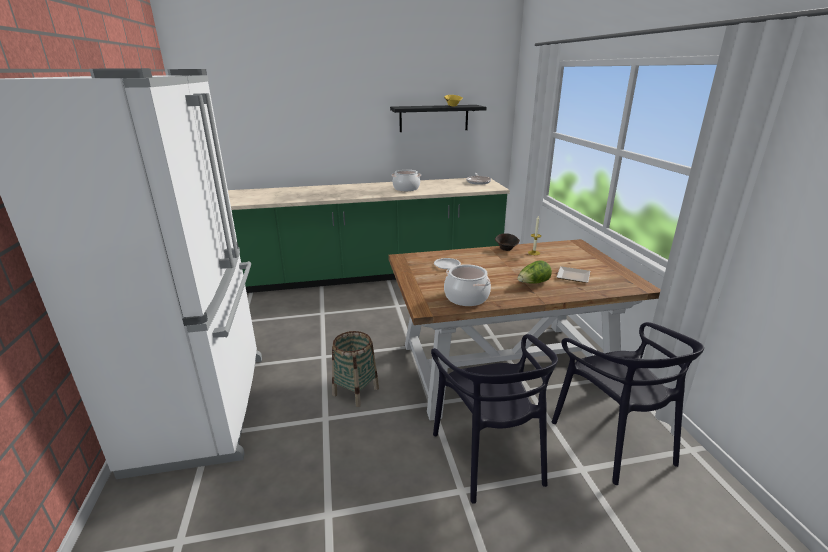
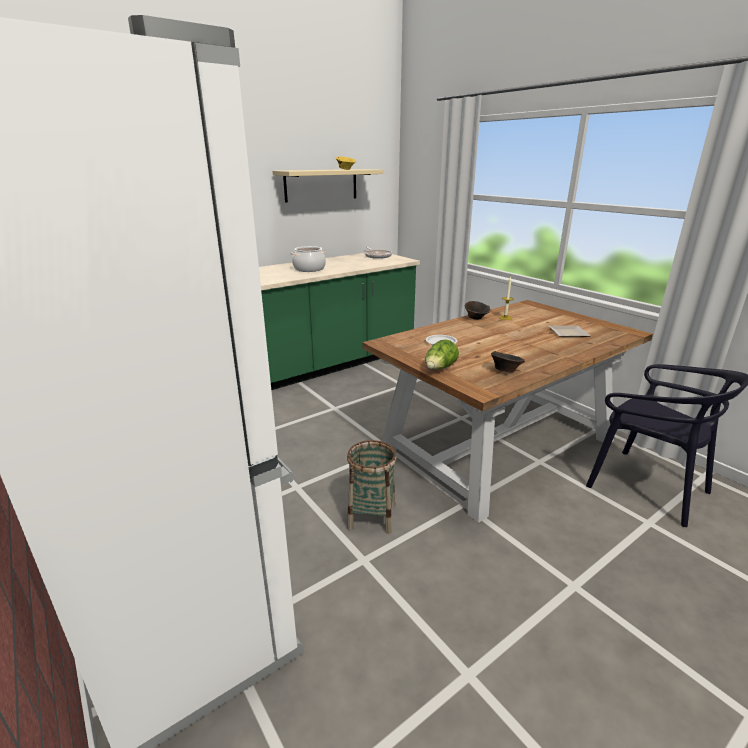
camera: 25 degrees left, 0 degrees up
(434, 118) = (321, 185): black shelf -> beige shelf
(466, 297) = (505, 371): cooking pot -> brown bowl
(489, 455) = (565, 539): black chair -> none
(533, 283) = (544, 345): lettuce -> lettuce (440, 368)

